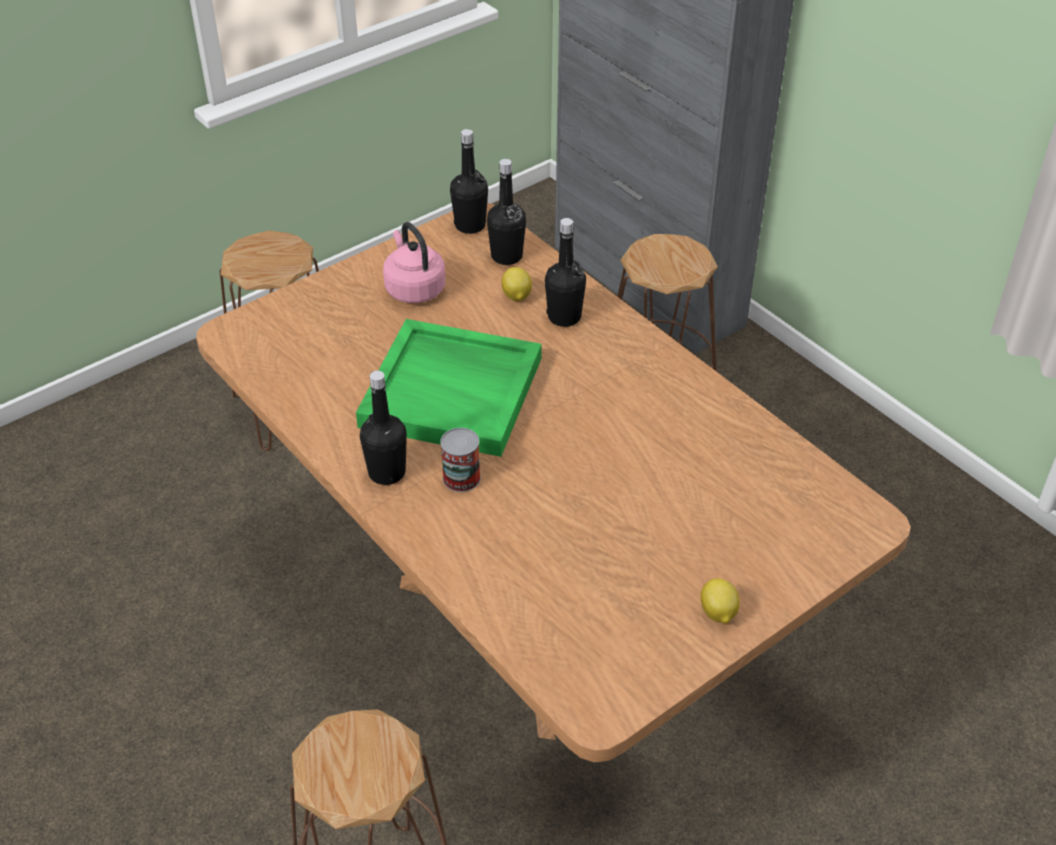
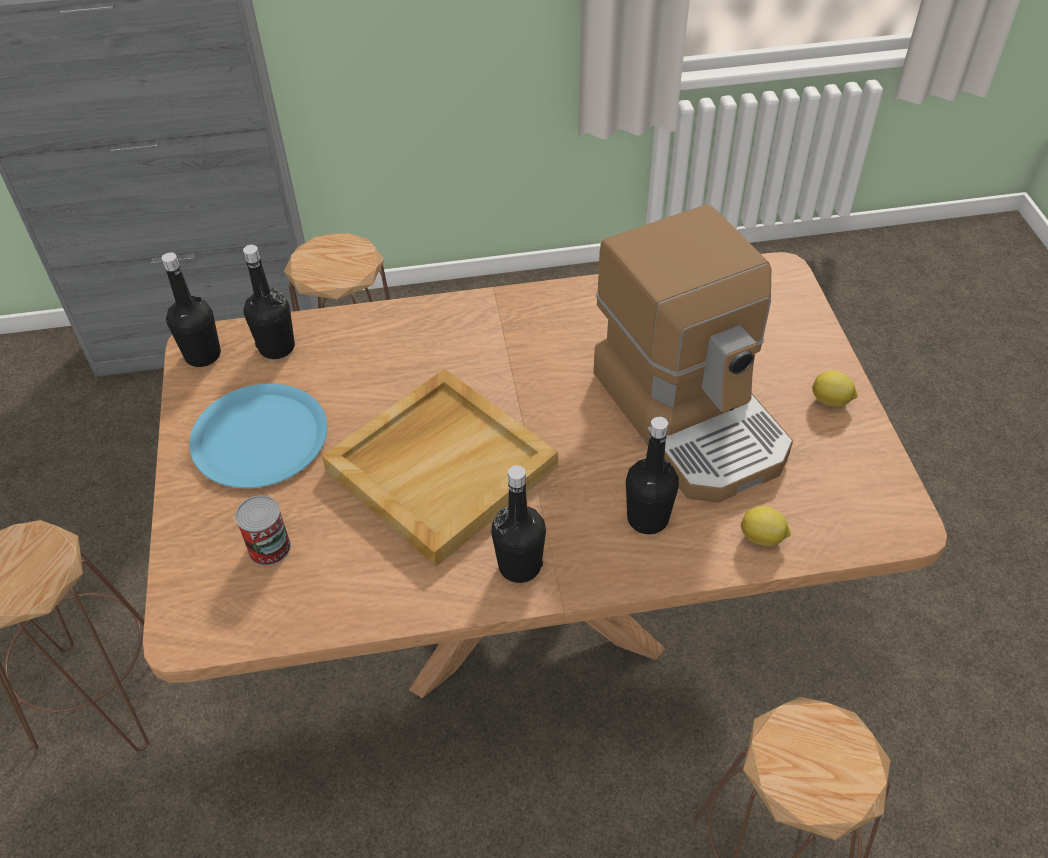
camera: 60 degrees left, 5 degrees up
(414, 288) = (259, 437): pink kettle -> blue plate
(453, 391) = (441, 466): green tray -> beige tray
(461, 478) = (567, 508): can -> can (269, 548)
(516, 296) = (343, 365): lemon -> lemon (762, 538)
(564, 317) = (402, 343): black bottle -> black bottle (647, 518)
(623, 520) = (692, 414): none -> coffee machine

